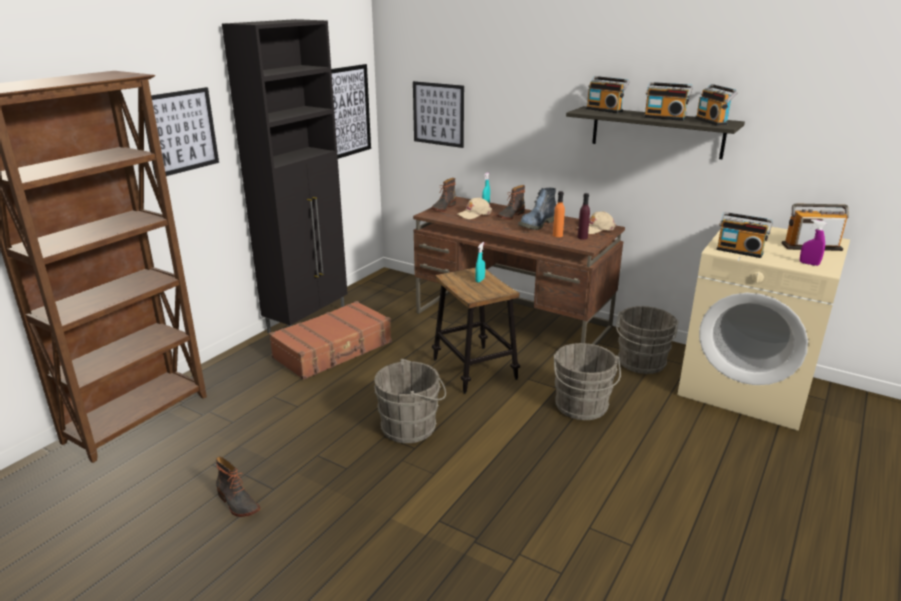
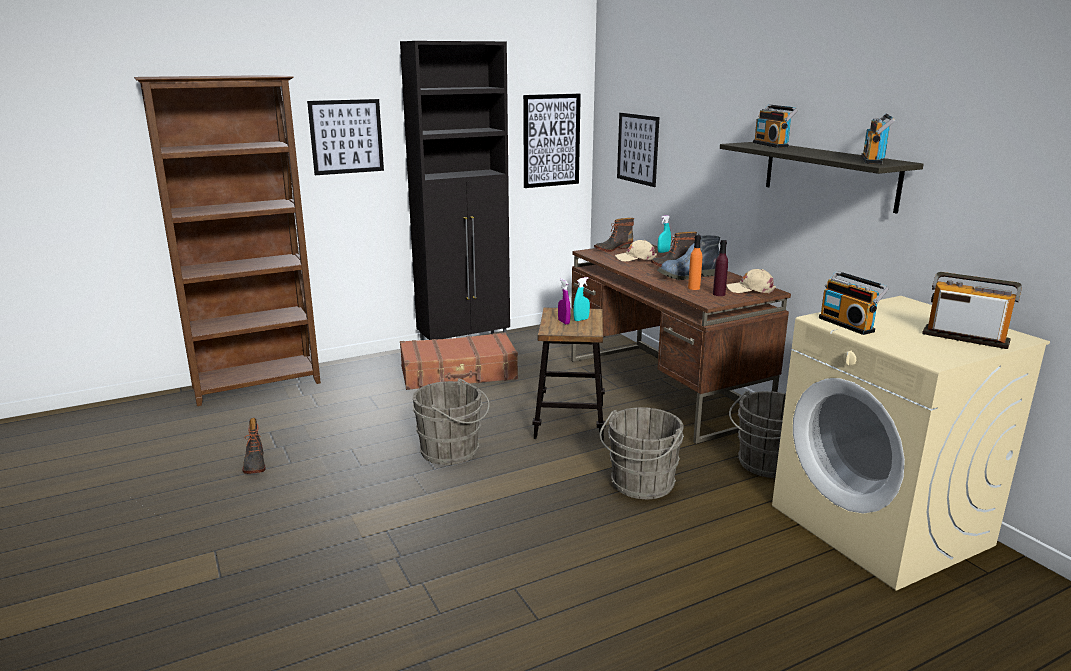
camera: 30 degrees right, 5 degrees down
(665, 117) = (823, 154): radio -> none
(809, 264) = (922, 351): purple spray bottle -> purple spray bottle (563, 322)

